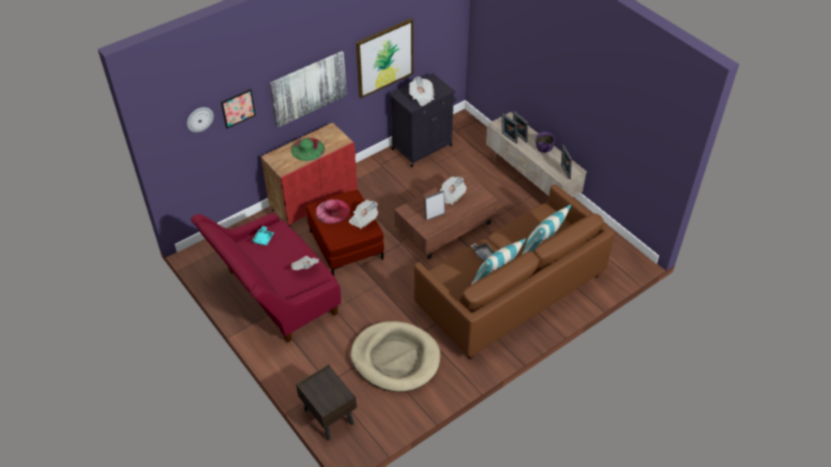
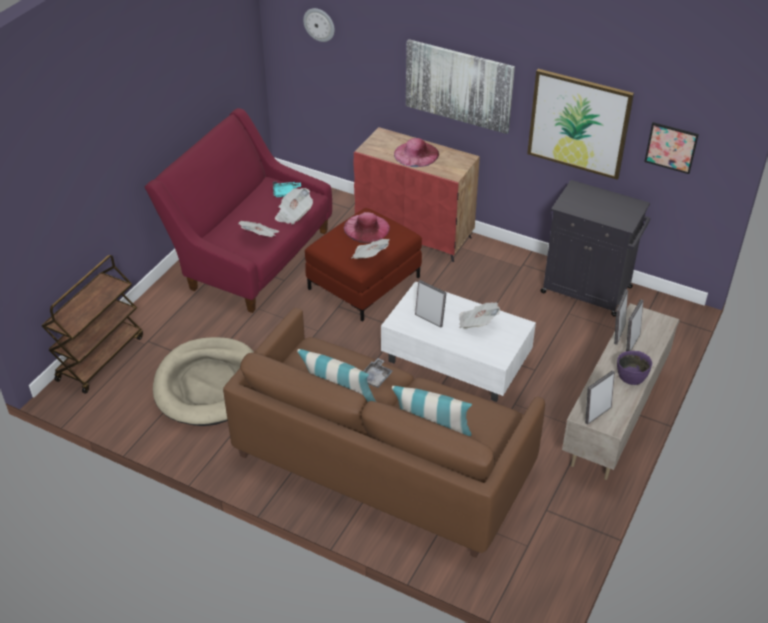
camera: 65 degrees right, 5 degrees down
(238, 108) = (365, 44): picture -> picture (671, 147)
(307, 149) = (416, 154): green hat -> pink hat
(328, 416) = (100, 357): brown nightstand -> brown cart
(421, 97) = (590, 207): newspaper -> newspaper (293, 214)
(444, 227) = (455, 359): brown coffee table -> white coffee table

